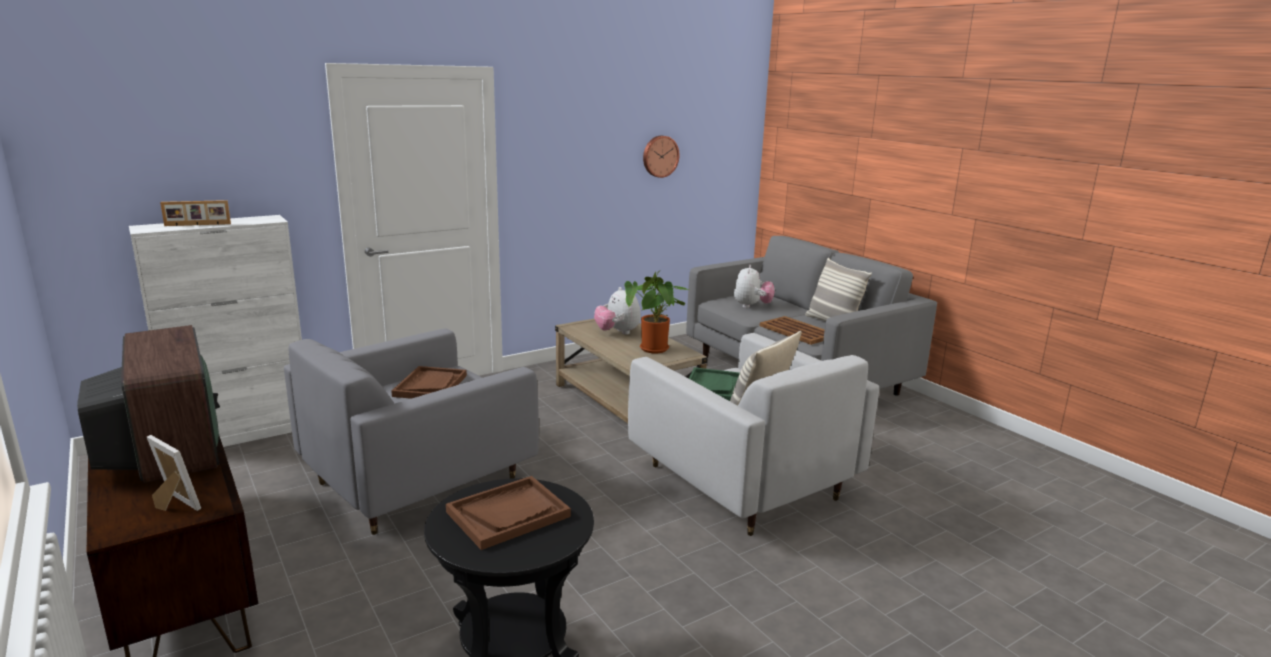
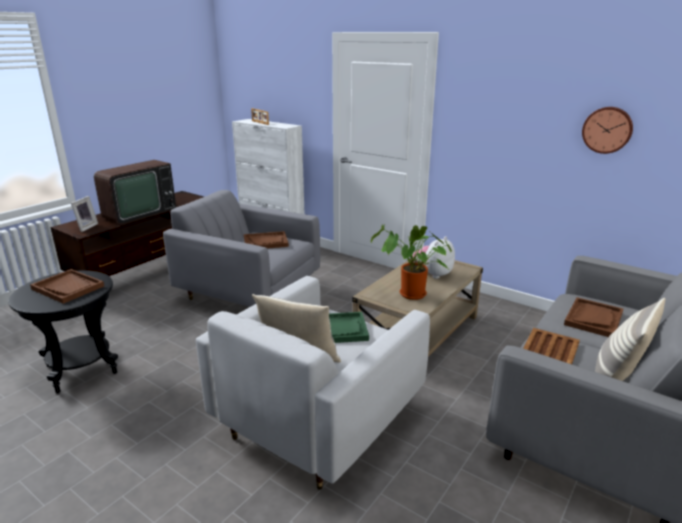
camera: 70 degrees right, 5 degrees up
(752, 306) = (593, 319): plush toy -> brown tray

